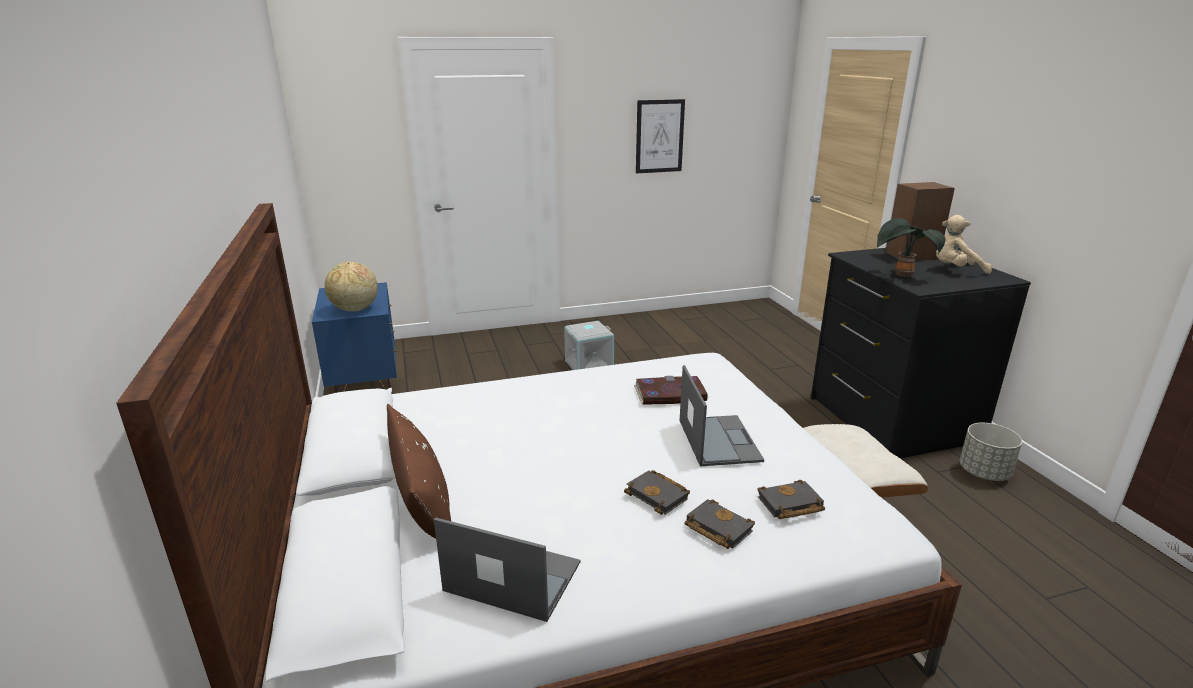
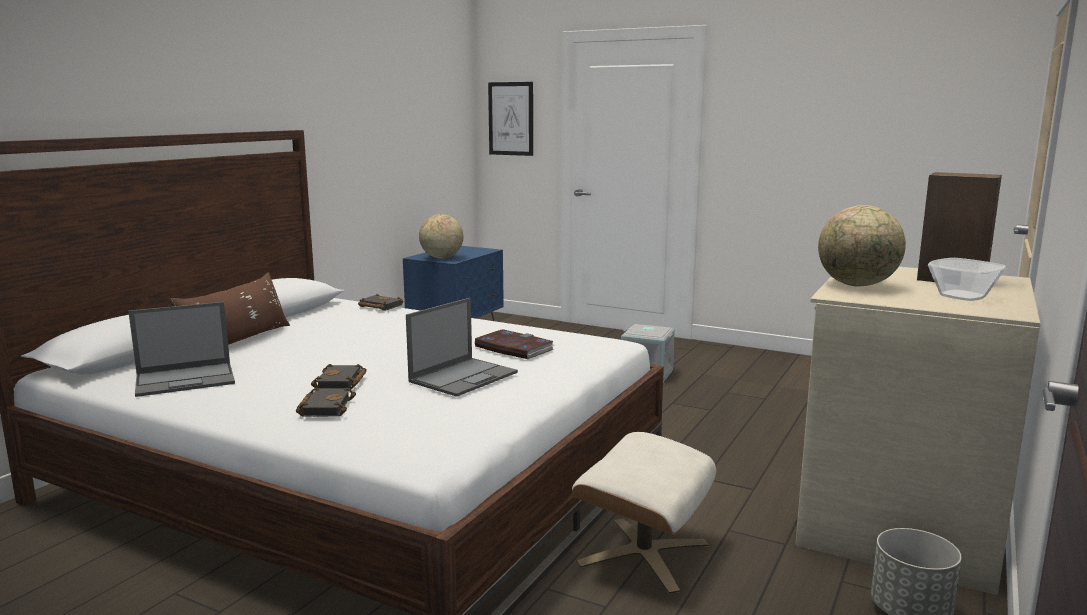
camera: 45 degrees right, 10 degrees down
(511, 577) = (186, 379): laptop -> laptop turned 90 degrees clockwise
(659, 136) = (828, 136): picture -> picture (511, 118)
(789, 505) = (396, 417): black book -> black book (379, 306)
(891, 419) = (896, 522): black dresser -> beige dresser
(901, 275) = (857, 285): potted plant -> globe
(956, 270) = (962, 296): beige plush toy -> bowl

